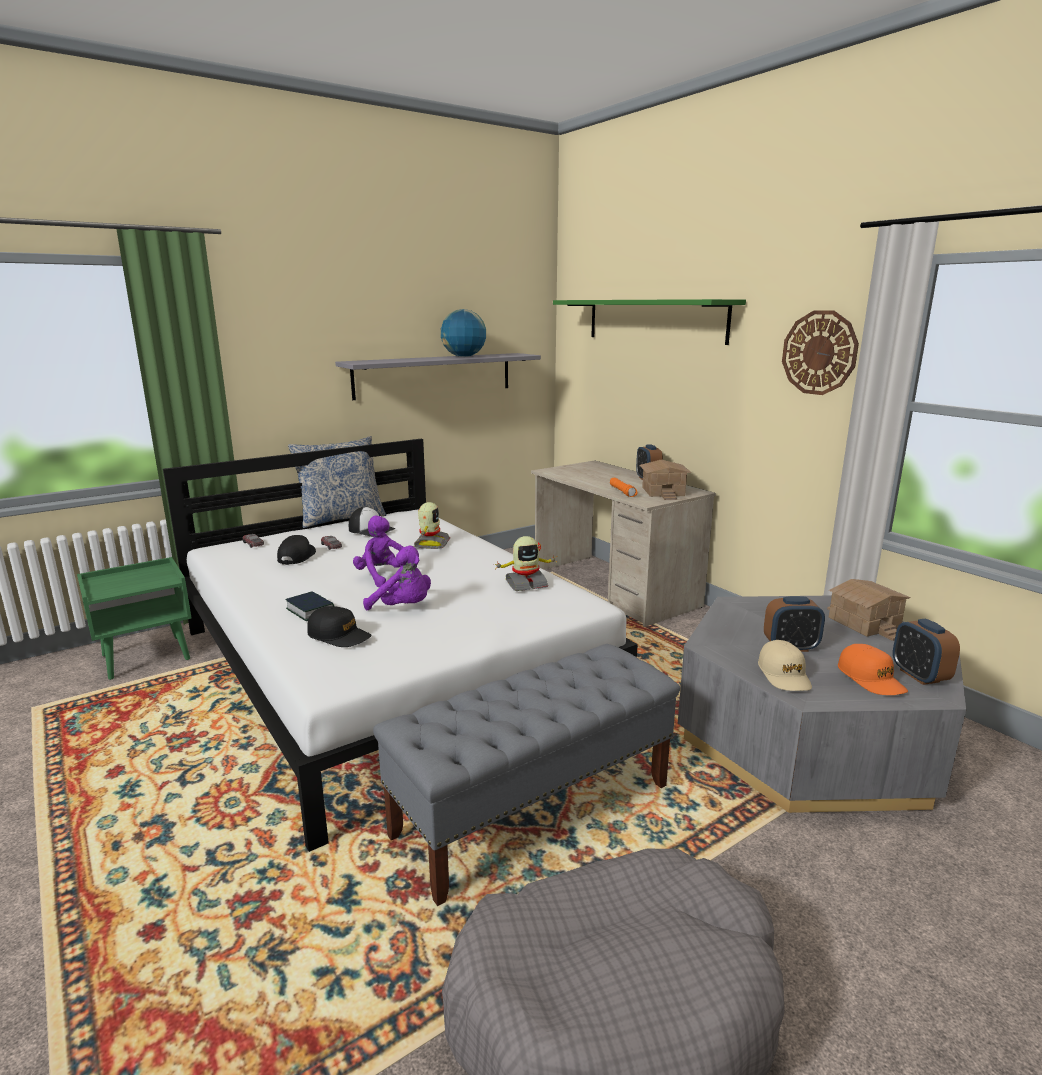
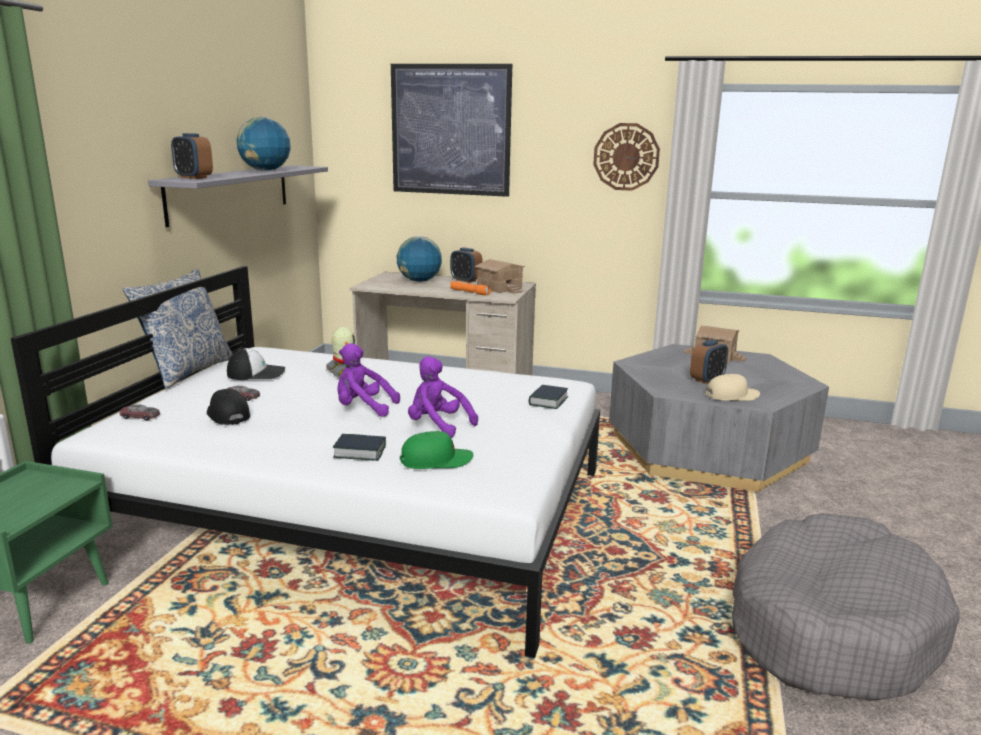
camera: 40 degrees left, 0 degrees up
(339, 636) = (436, 460): black cap -> green cap
(403, 608) = (437, 425): purple plush toy -> purple plush toy turned 135 degrees counterclockwise
(526, 584) = (494, 382): toy robot -> none
(534, 809) = (633, 554): grey bench -> none
(535, 615) = (548, 401): none -> book
(602, 473) = (419, 281): none -> globe
(654, 320) = (450, 130): green shelf -> picture
(784, 675) = (732, 396): beige cap -> beige cap turned 60 degrees counterclockwise
(871, 679) = (770, 385): orange cap -> none
(919, 676) = (785, 376): alarm clock -> alarm clock (194, 177)

